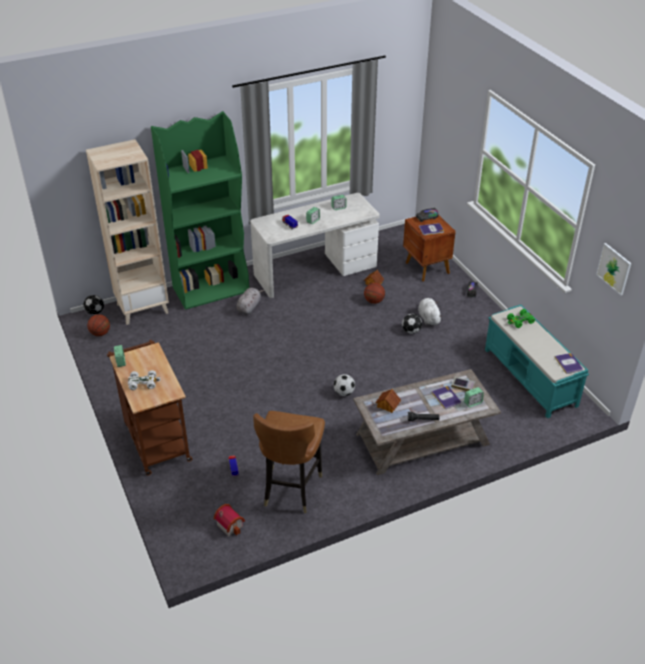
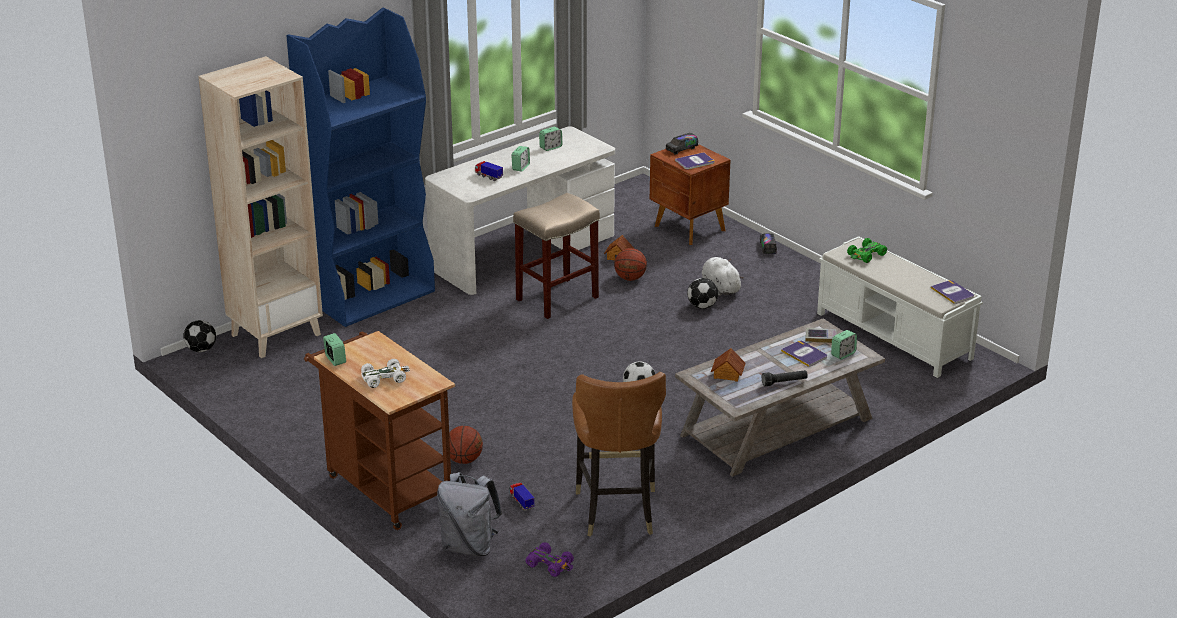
camera: 15 degrees left, 10 degrees down
(100, 333) = (225, 375): basketball -> basketball (464, 460)
(186, 498) = (469, 546): none -> grey backpack
(211, 289) = (373, 296): green bookcase -> blue bookcase
(230, 524) = (550, 564): toy house -> purple toy car
(249, 307) = (444, 310): grey plush toy -> none
(321, 310) = (556, 299): none -> beige stool
(530, 378) = (894, 336): turquoise bench -> white bench
(614, 268) = (995, 140): picture -> none

